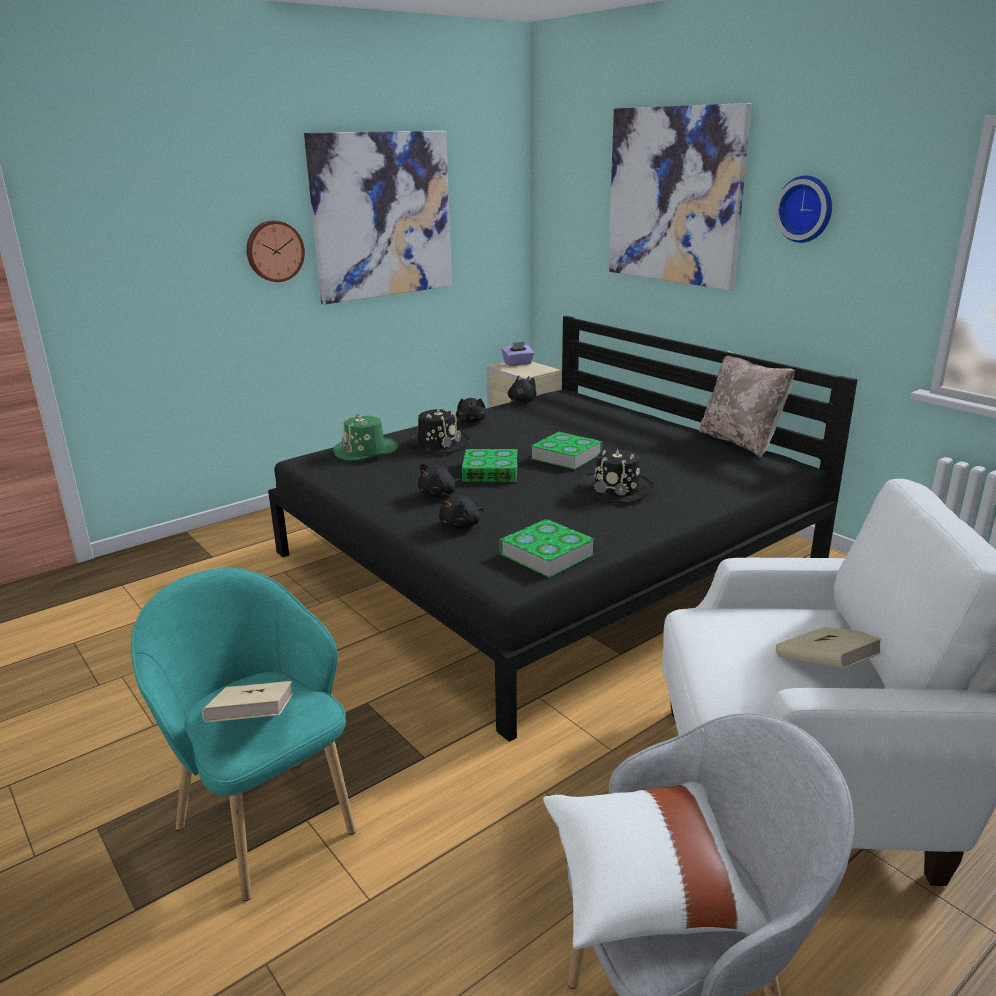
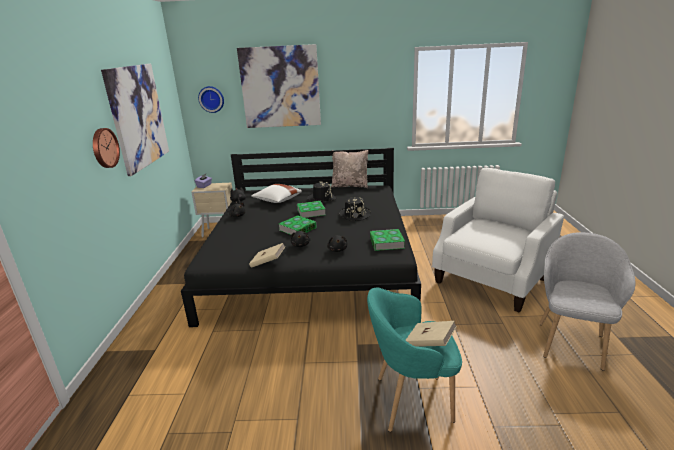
camera: 50 degrees left, 0 degrees up
(365, 451) = (223, 246): green hat -> none
(437, 444) = (248, 229): black hat -> black hat (321, 198)
(645, 886) = (579, 297): white pillow -> white pillow (277, 200)
(806, 209) = (350, 86): wall clock -> wall clock (211, 99)
(828, 666) = (508, 230): beige book -> beige book (268, 262)

